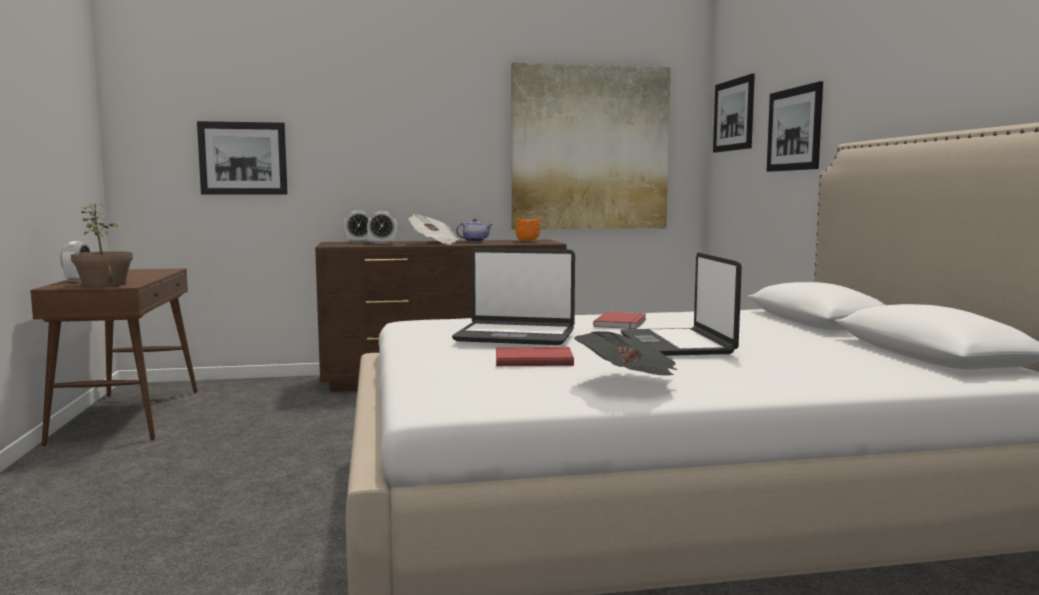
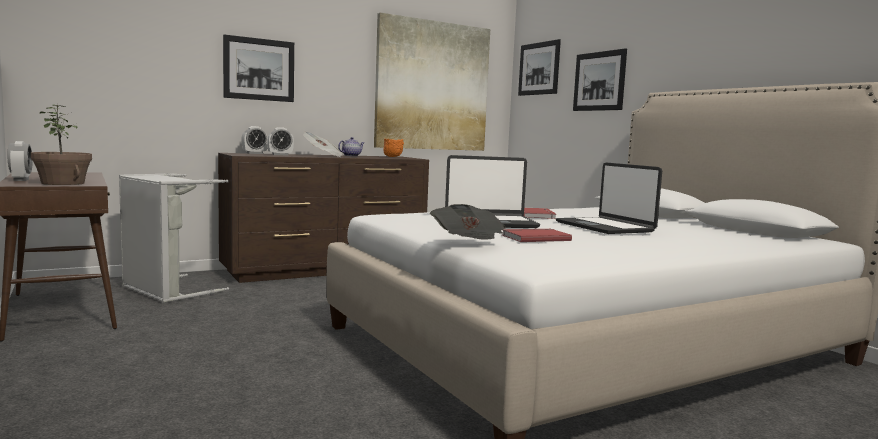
camera: 20 degrees left, 0 degrees up
(243, 158) = (147, 73): picture -> picture (259, 69)
(245, 398) = (165, 291): none -> grey laundry basket
(629, 383) = (632, 250): newspaper -> newspaper (468, 244)

